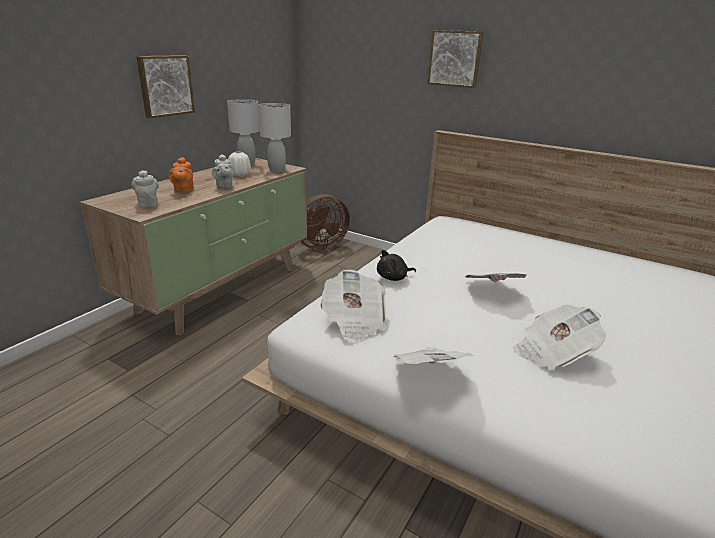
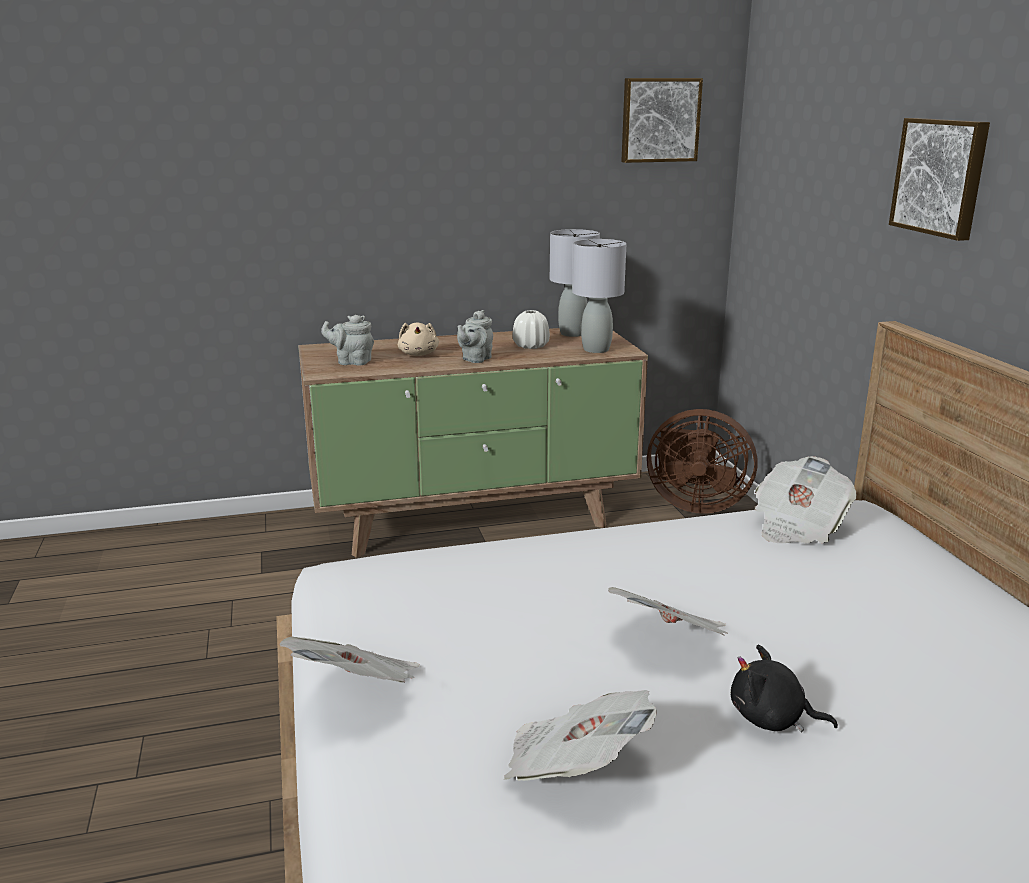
camera: 45 degrees right, 5 degrees down
(148, 203) = (351, 362): grey teapot -> grey teapot turned 105 degrees counterclockwise
(165, 85) = (453, 204): picture -> picture (659, 120)
(183, 190) = (418, 354): orange teapot -> beige plush toy
(353, 321) = (394, 589): newspaper -> newspaper (797, 526)
(393, 278) = (555, 560): black plush toy -> black plush toy (772, 719)

